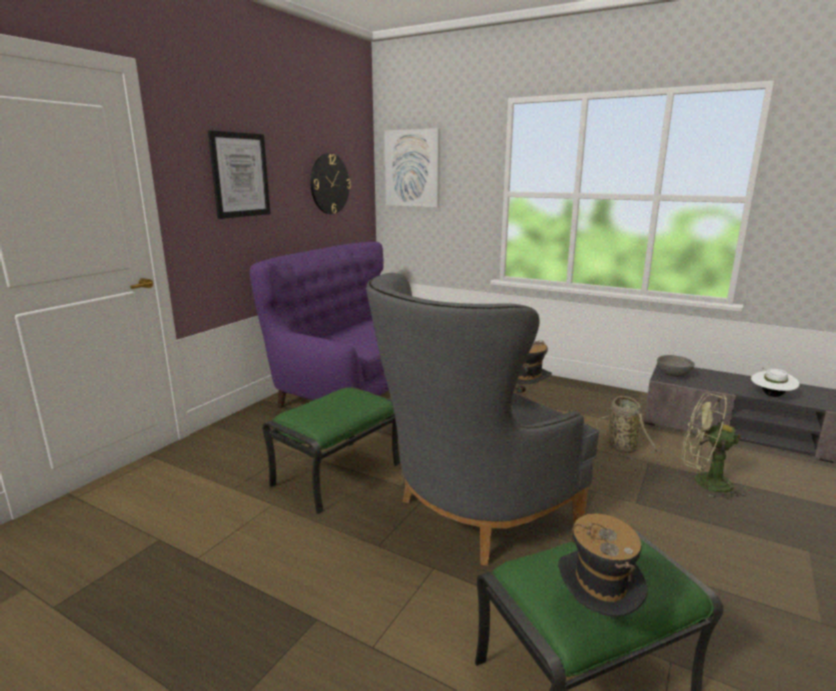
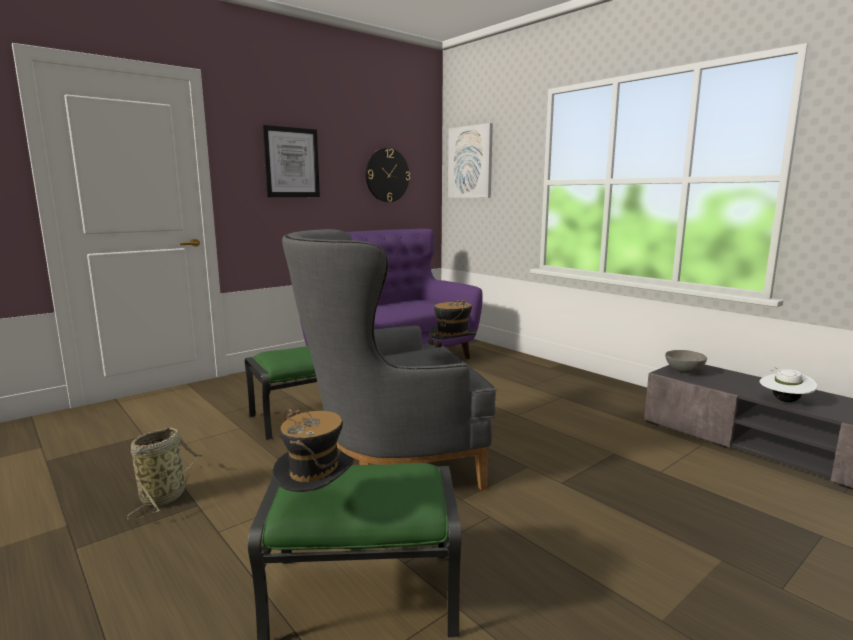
camera: 20 degrees right, 5 degrees down
(620, 446) = (596, 436): basket -> basket (165, 496)
(704, 482) = (659, 479): green fan -> none

